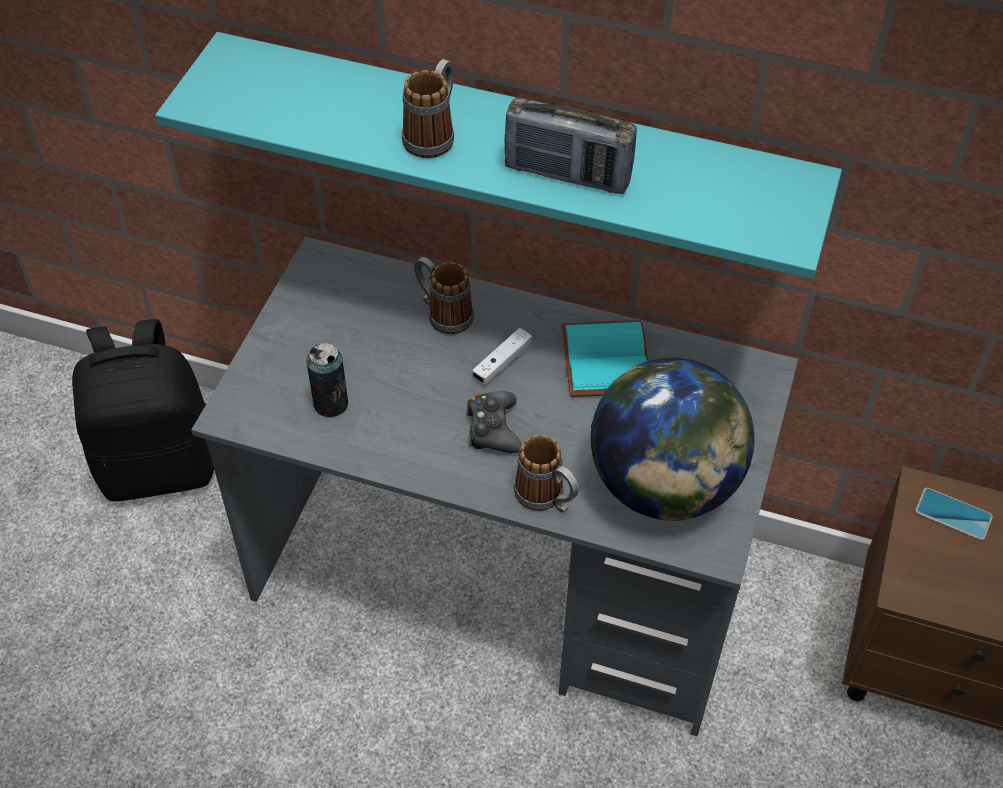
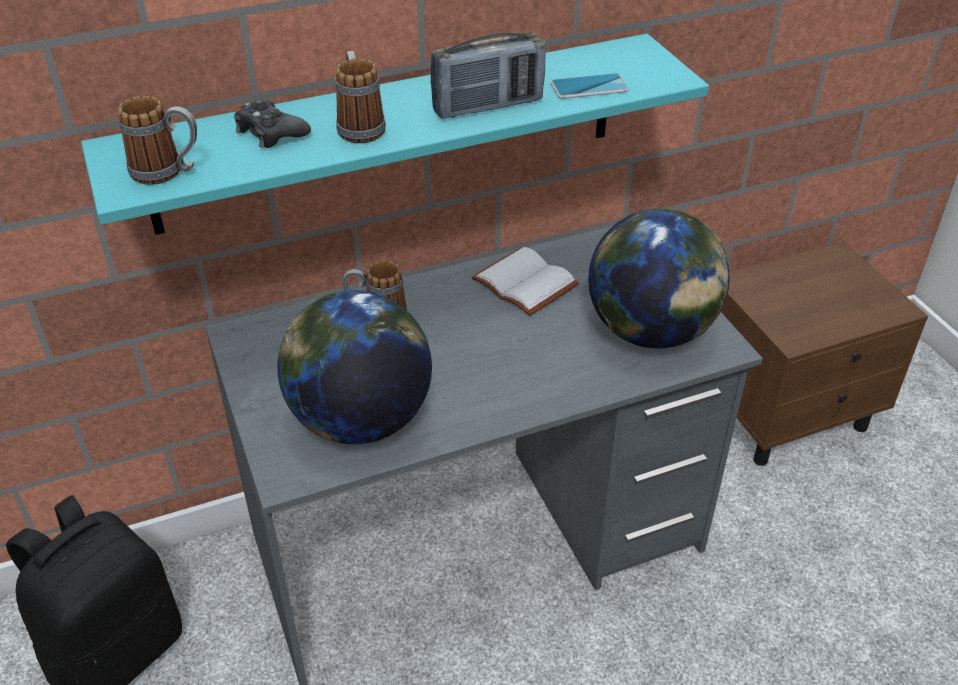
camera: 40 degrees left, 10 degrees down
(330, 404) = (361, 421): can -> globe
(493, 429) = (500, 365): black game controller -> black game controller (270, 132)
(502, 362) = (456, 323): white game controller -> none
(546, 499) = (588, 385): mug -> mug (167, 172)
(603, 359) = (522, 283): turquoise book -> white book
(953, 514) = (768, 285): phone -> phone (589, 87)

